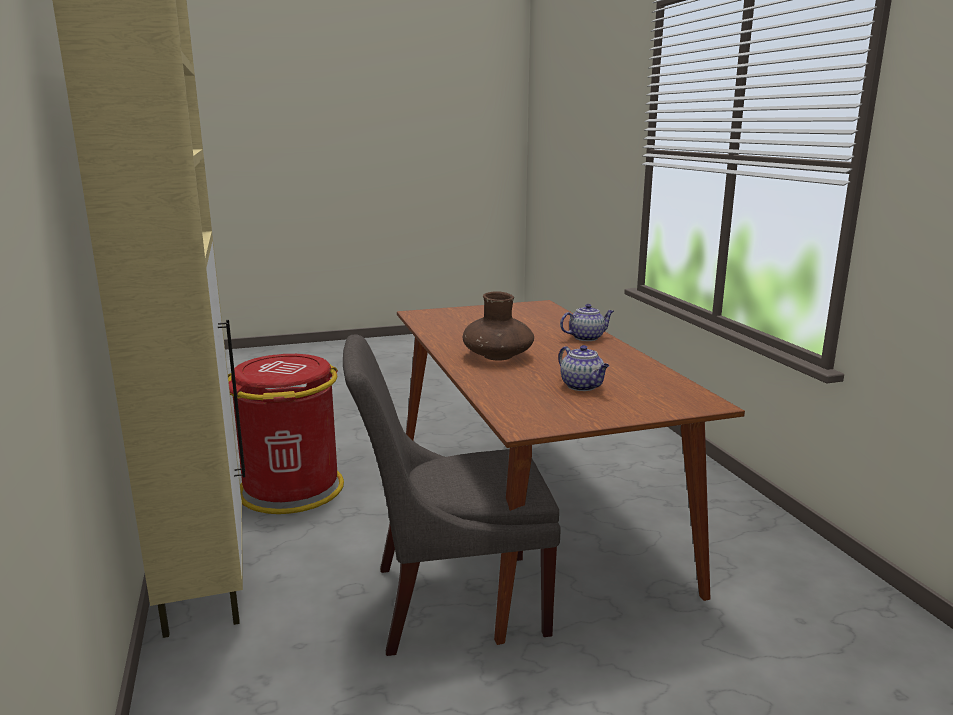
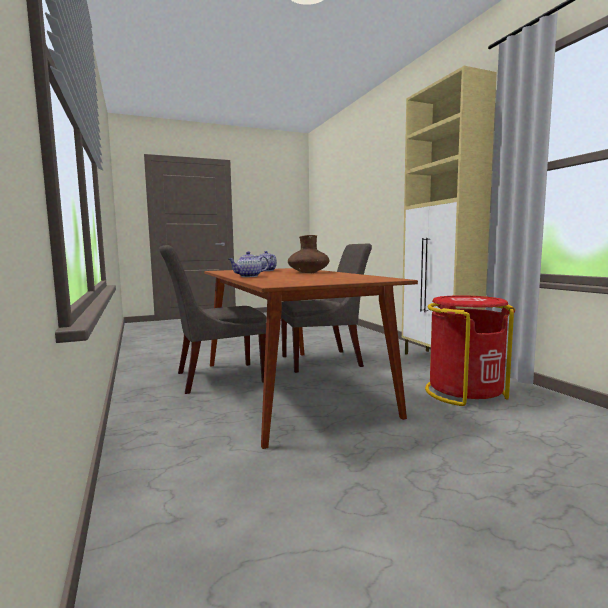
camera: 175 degrees right, 10 degrees down
(664, 550) = (215, 377): none -> grey chair

